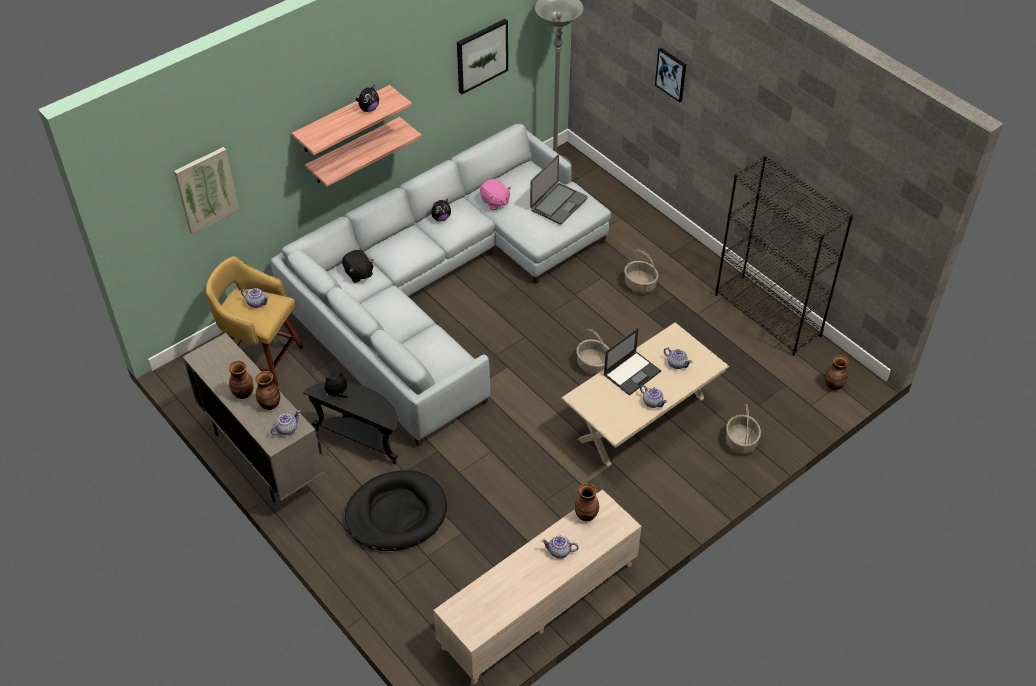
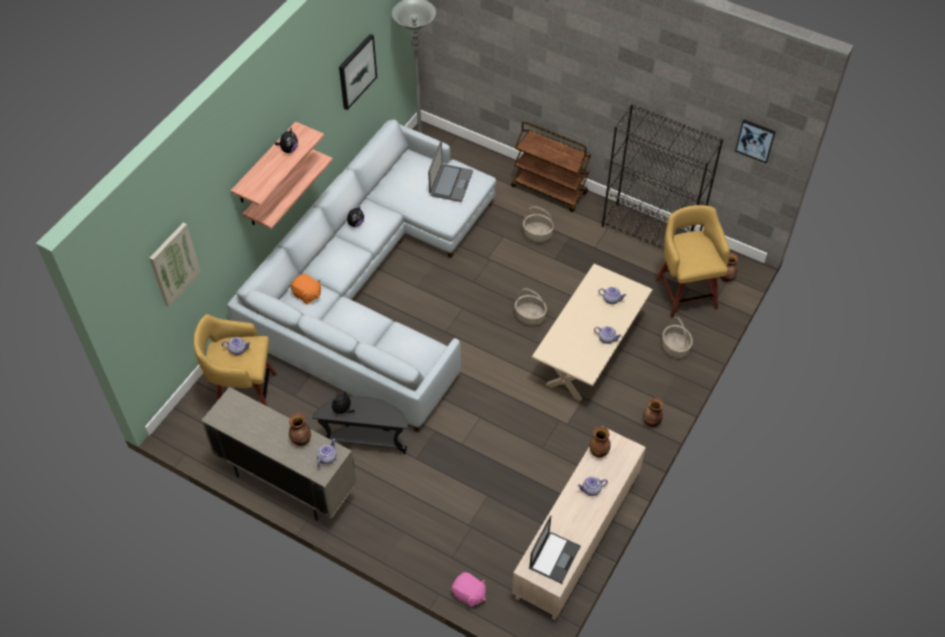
camera: 20 degrees left, 5 degrees up
(243, 393) = (272, 438): vase -> vase (651, 422)
(358, 273) = (307, 295): black plush toy -> orange plush toy
(396, 514) = (426, 497): black dog bed -> none
(495, 202) = (395, 195): pink plush toy -> pink plush toy (469, 594)
(632, 372) = (579, 317): laptop -> laptop (554, 556)
(671, 74) = (527, 49): picture -> picture (755, 140)
(674, 244) = (550, 190): none -> brown cart
(780, 387) = (685, 292): none -> yellow stool

